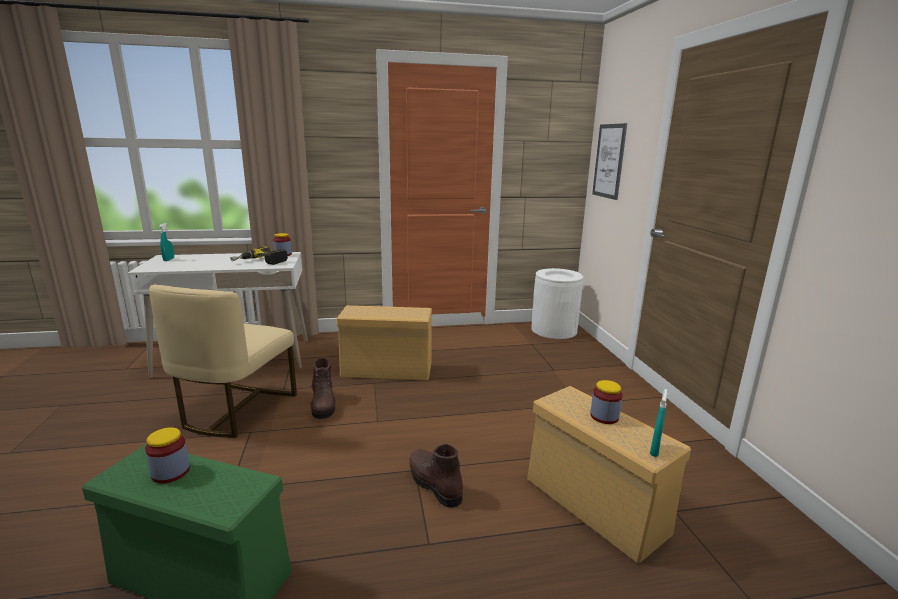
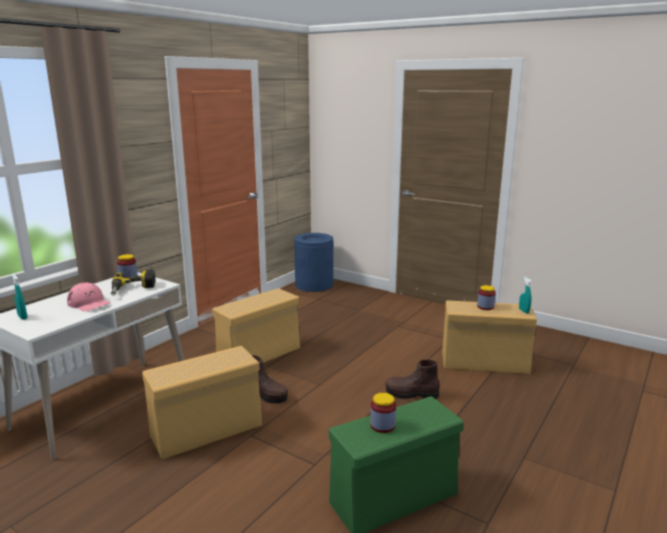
camera: 45 degrees left, 0 degrees up
(215, 262) = (89, 303): none -> pink cap
(236, 410) = (205, 431): beige chair -> beige storage box
(553, 330) = (314, 285): white trash can -> blue trash can
(609, 161) = (338, 142): picture -> none

